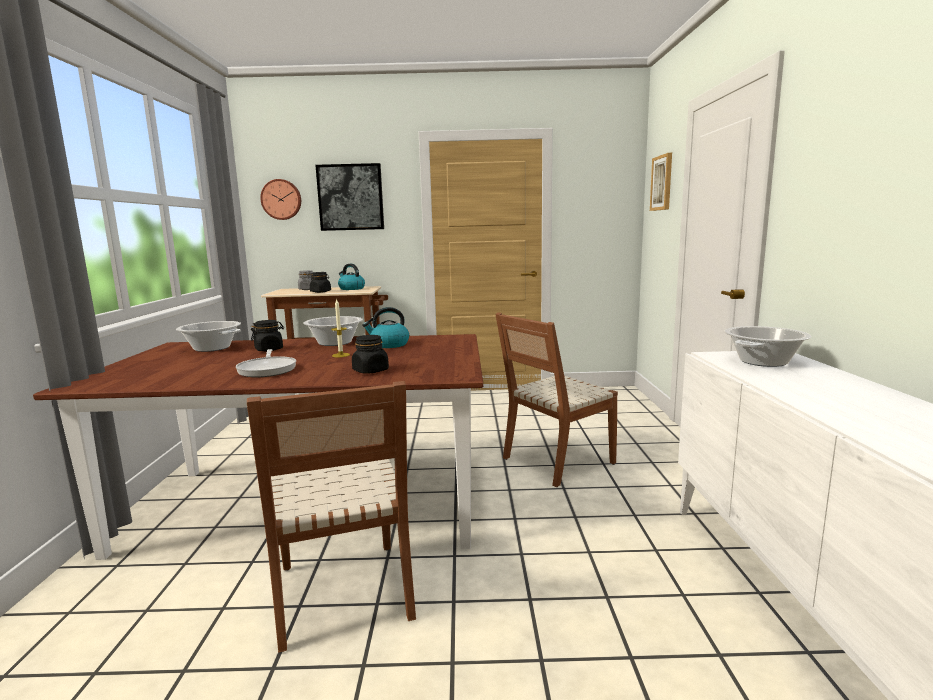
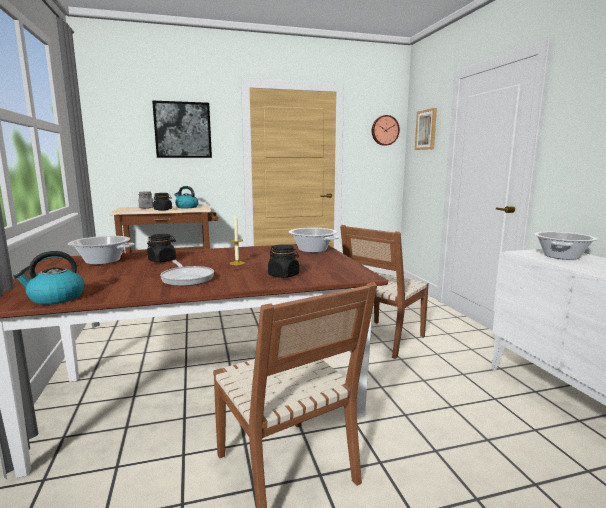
camera: 15 degrees left, 0 degrees up
(281, 199) = (119, 129): wall clock -> wall clock (384, 130)
(334, 343) = (216, 253): cooking pot -> cooking pot (312, 250)
(388, 345) = (266, 253): kettle -> kettle (56, 298)

